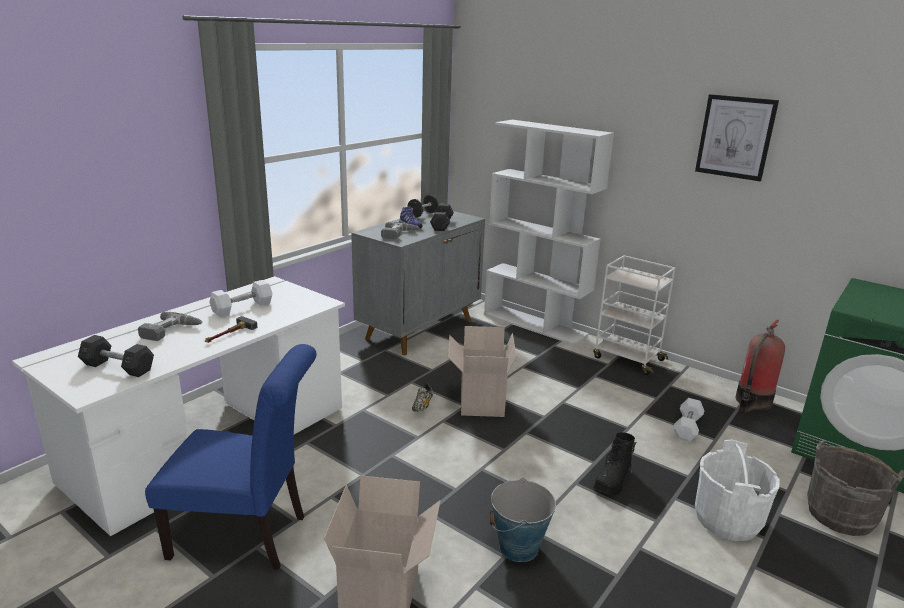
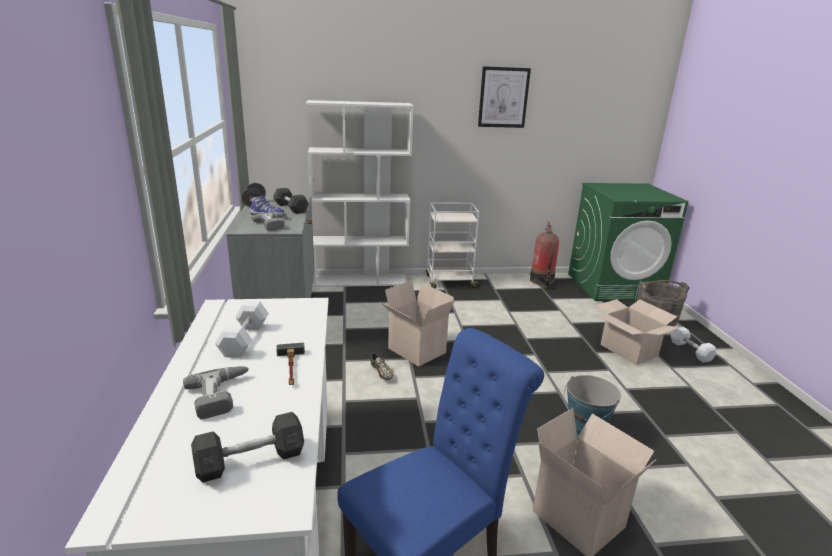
camera: 45 degrees left, 0 degrees up
(613, 481) = (559, 359): black boot -> none
(687, 427) = (539, 309): white dumbbell -> white dumbbell (690, 351)
(727, 520) = (629, 350): white bucket -> cardboard box

